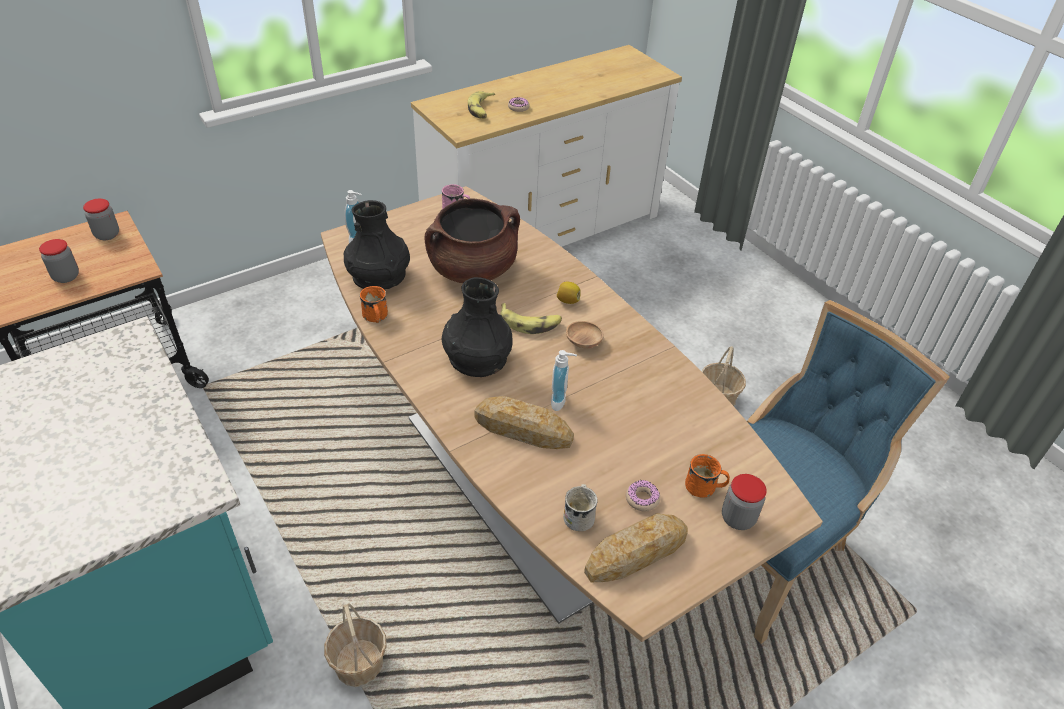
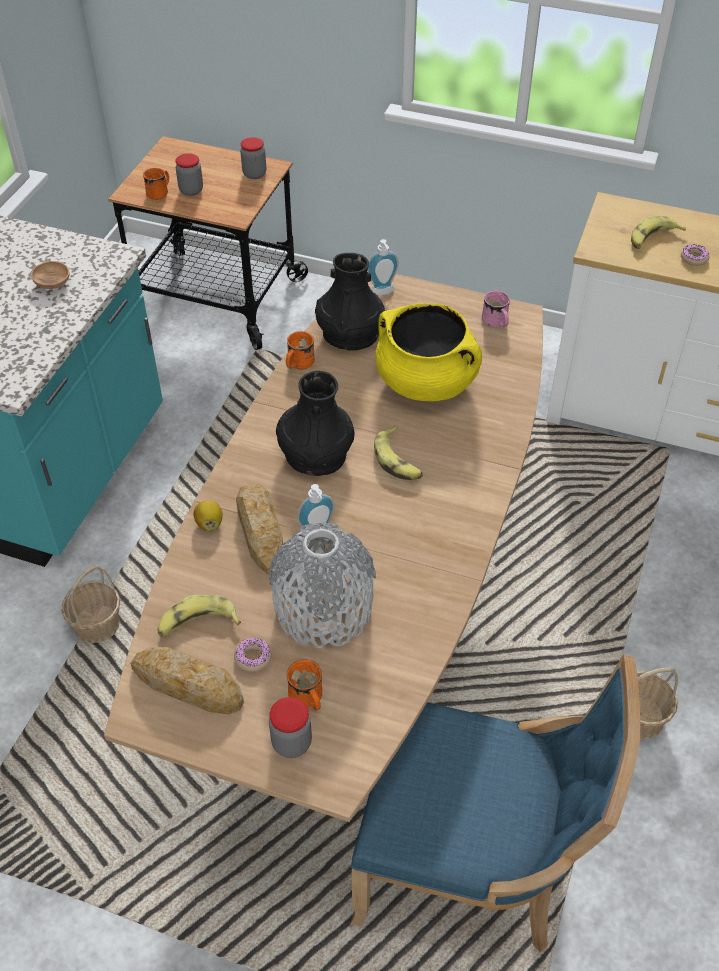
camera: 55 degrees right, 5 degrees up
(37, 294) = (160, 192): none -> orange mug
(472, 269) = (426, 382): brown cooking pot -> yellow cooking pot
(567, 301) = (458, 468): lemon -> lemon (209, 523)
(580, 515) = (197, 623): white mug -> banana
(583, 342) = (412, 511): brown bowl -> brown bowl (52, 283)
(630, 434) = (324, 608): none -> grey vase

